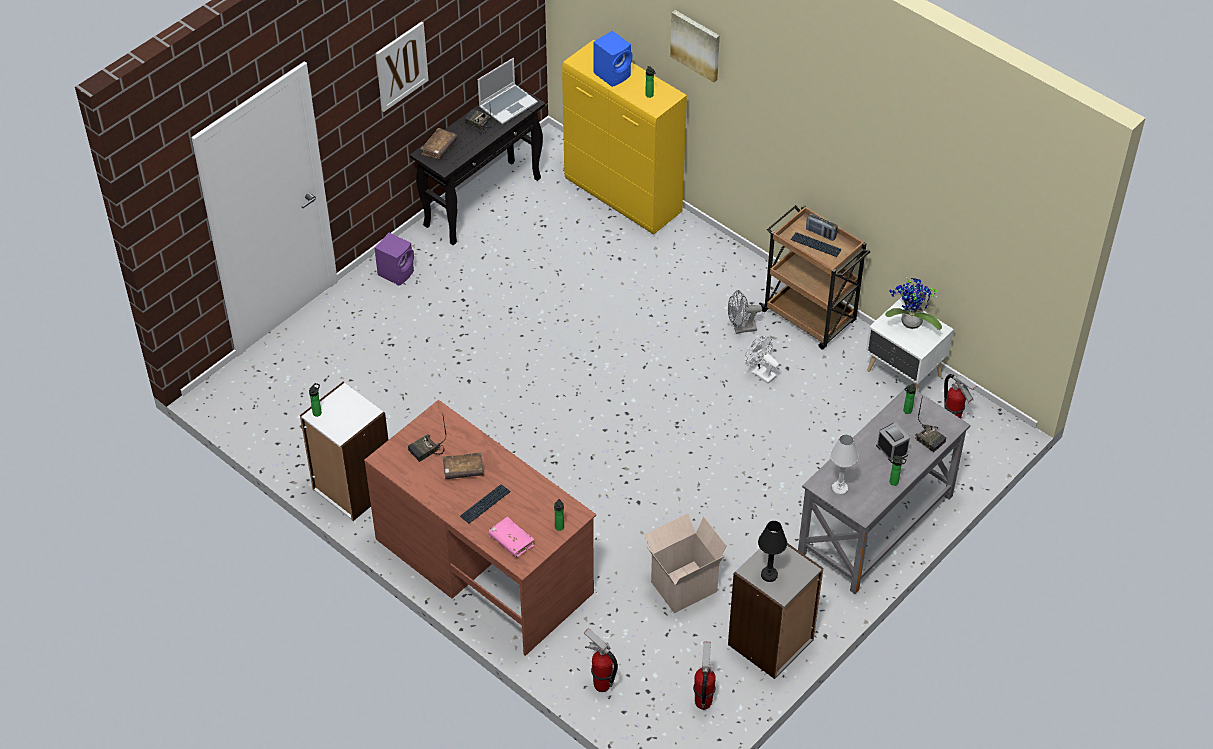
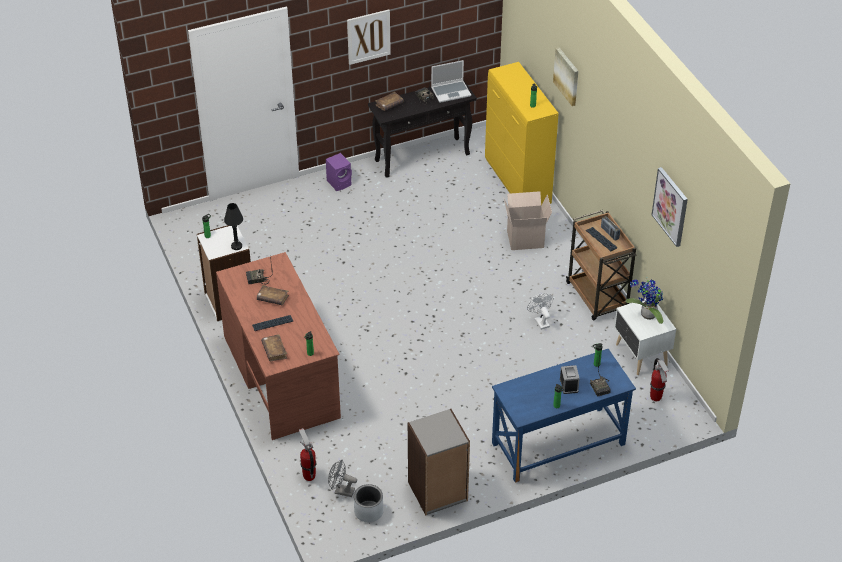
camera: 25 degrees right, 5 degrees down
(511, 541) = (274, 351): pink book -> brown book
(613, 74) = (517, 86): blue speaker -> none
(683, 585) = (402, 434): cardboard box -> cardboard box (525, 238)
(703, 702) = (368, 511): fire extinguisher -> grey planter
(741, 328) = (545, 289): grey fan -> grey fan (341, 491)
(769, 575) = (430, 432): black table lamp -> black table lamp (236, 246)
(839, 489) = (516, 397): white table lamp -> none
(876, 525) = (558, 444): grey desk -> blue desk
(928, 180) = (671, 206): none -> picture

